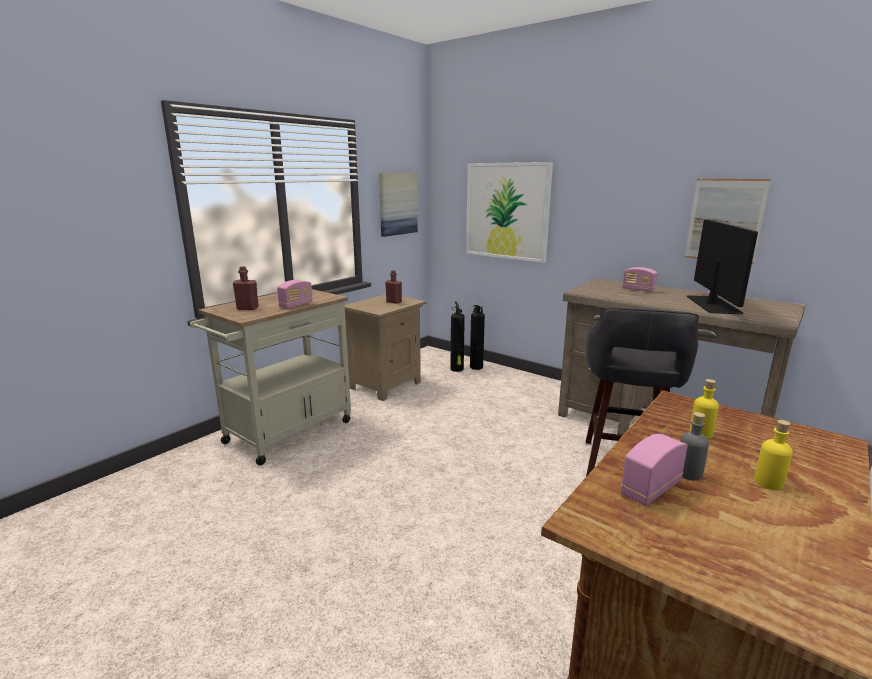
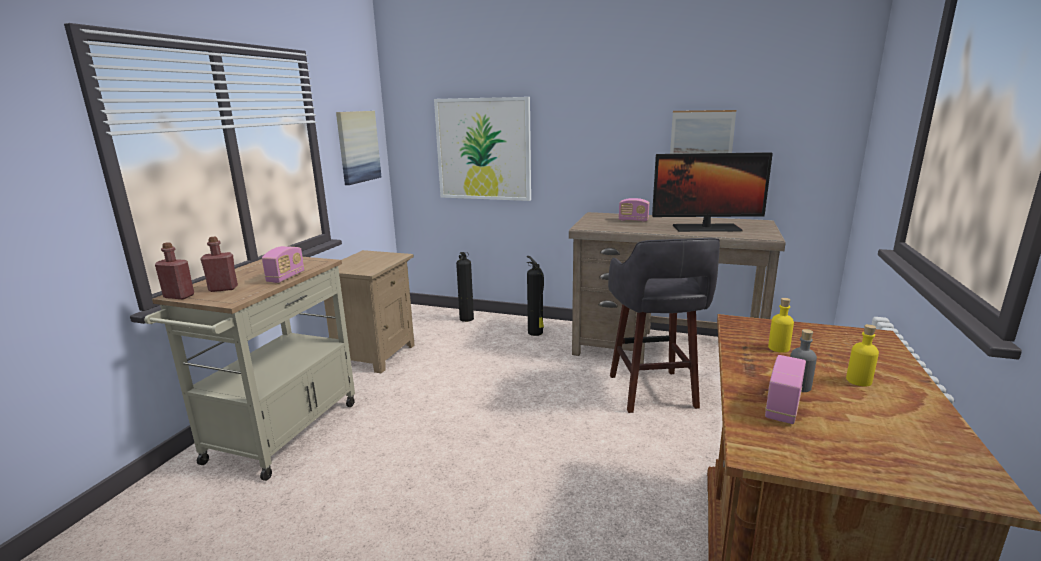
camera: 20 degrees left, 0 degrees up
(394, 302) = (377, 259): red bottle -> red bottle (179, 296)
(457, 369) = (447, 324): fire extinguisher -> fire extinguisher (536, 333)
(713, 305) = (706, 228): monitor -> monitor turned 105 degrees clockwise

